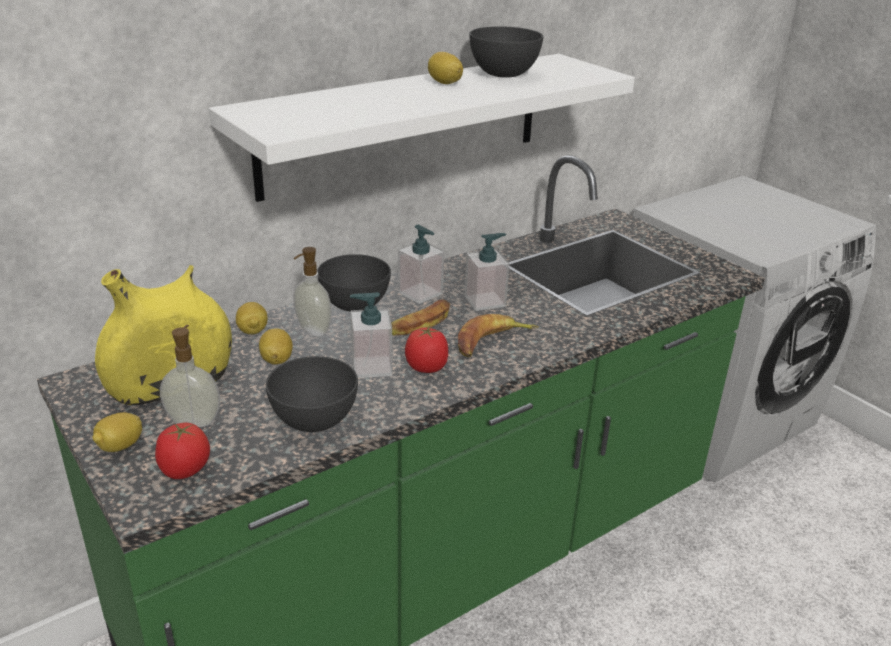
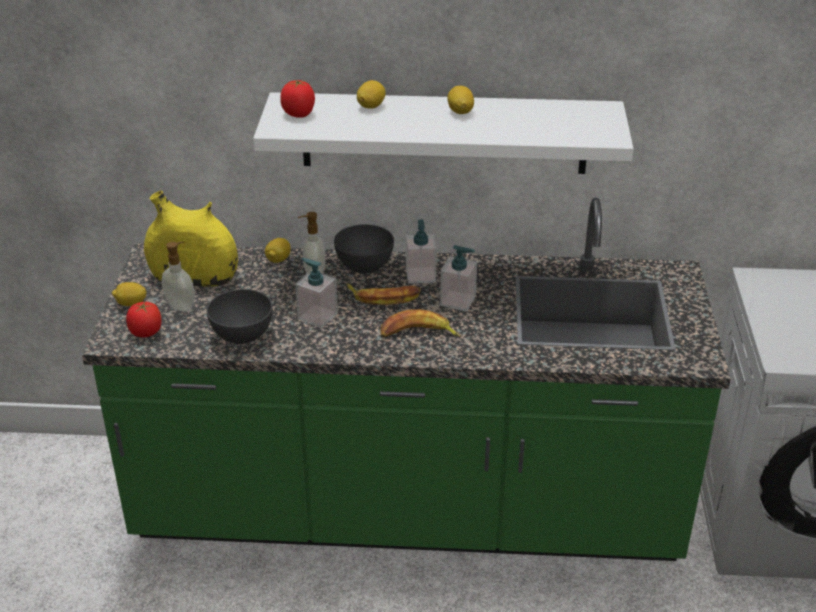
camera: 40 degrees right, 5 degrees up
(277, 359) = (268, 286): lemon -> lemon (371, 106)
(426, 368) = (350, 332): tomato -> tomato (299, 114)
(503, 74) = (523, 114): grey bowl -> none

